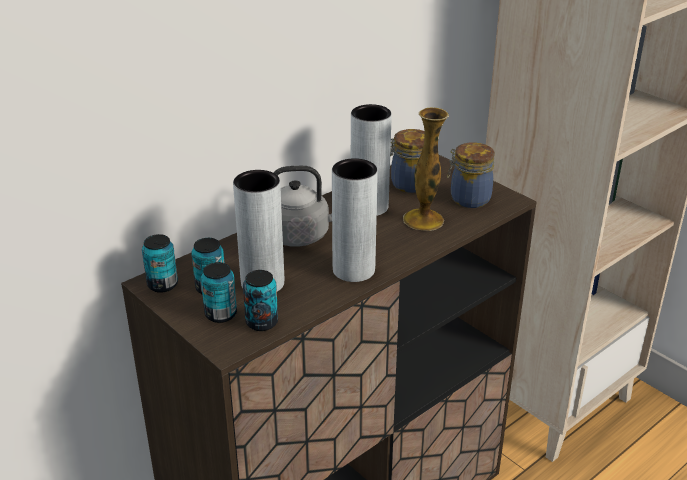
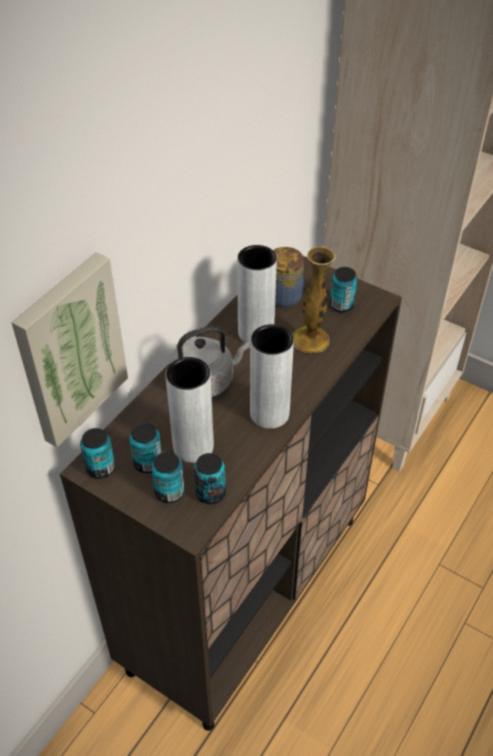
camera: 15 degrees left, 15 degrees up
(151, 147) = (69, 349): none -> picture
(468, 198) = (341, 305): jar -> can

